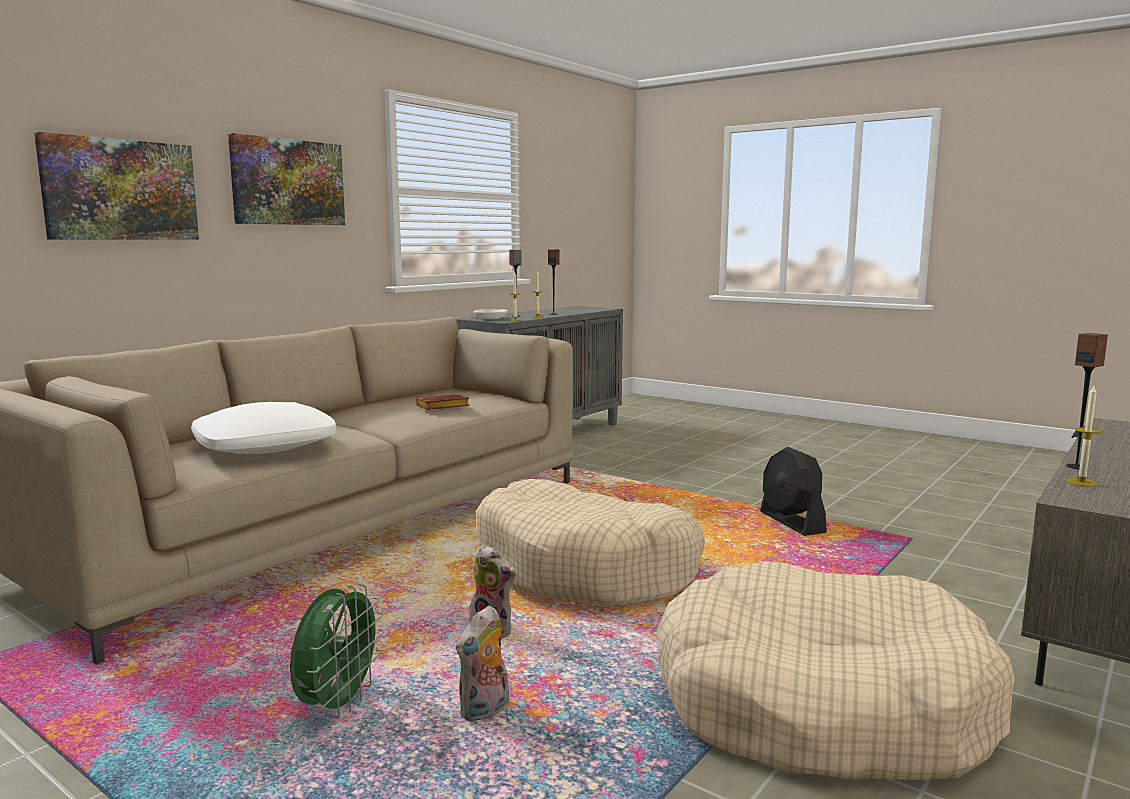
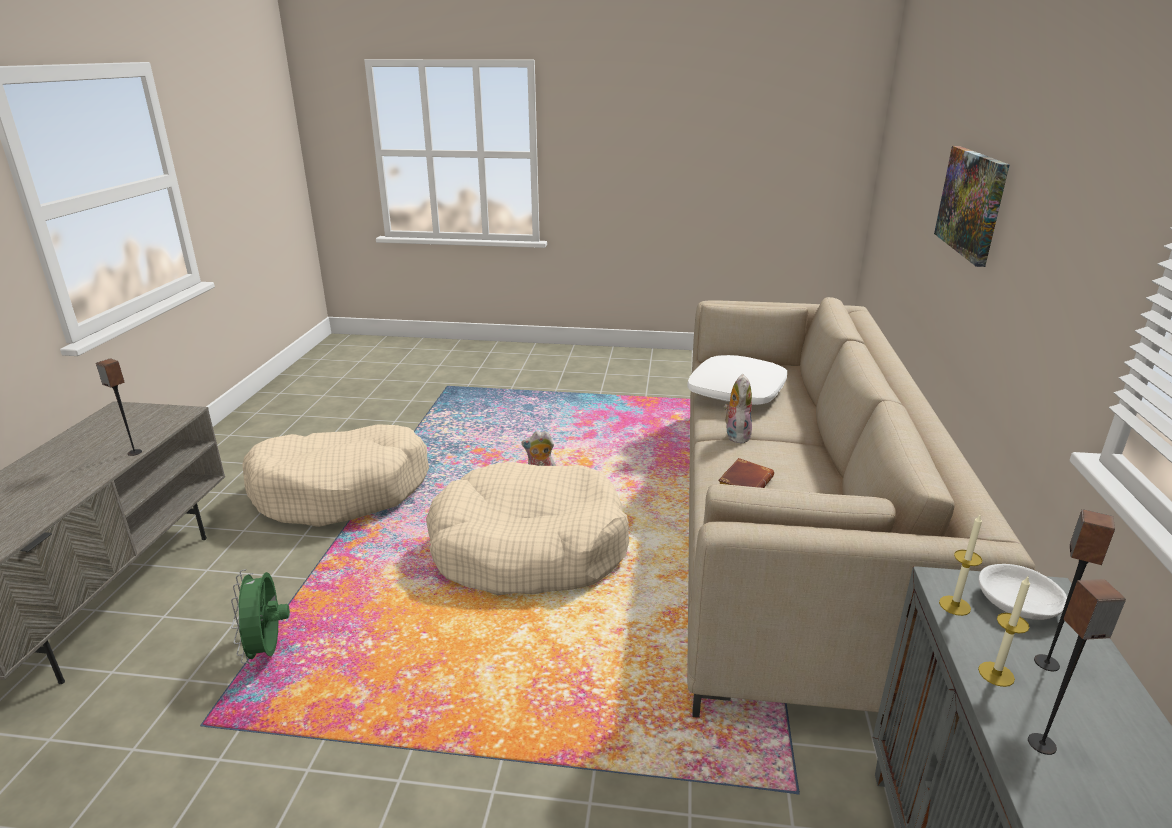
camera: 150 degrees right, 15 degrees up
(288, 182) = (1056, 225): picture -> none
(338, 705) = (566, 431): green fan -> green fan (268, 650)
(485, 712) = (502, 445): plush toy -> plush toy (735, 435)
(791, 523) = (353, 711): black fan -> none
(1081, 482) = (155, 432): candle -> none

